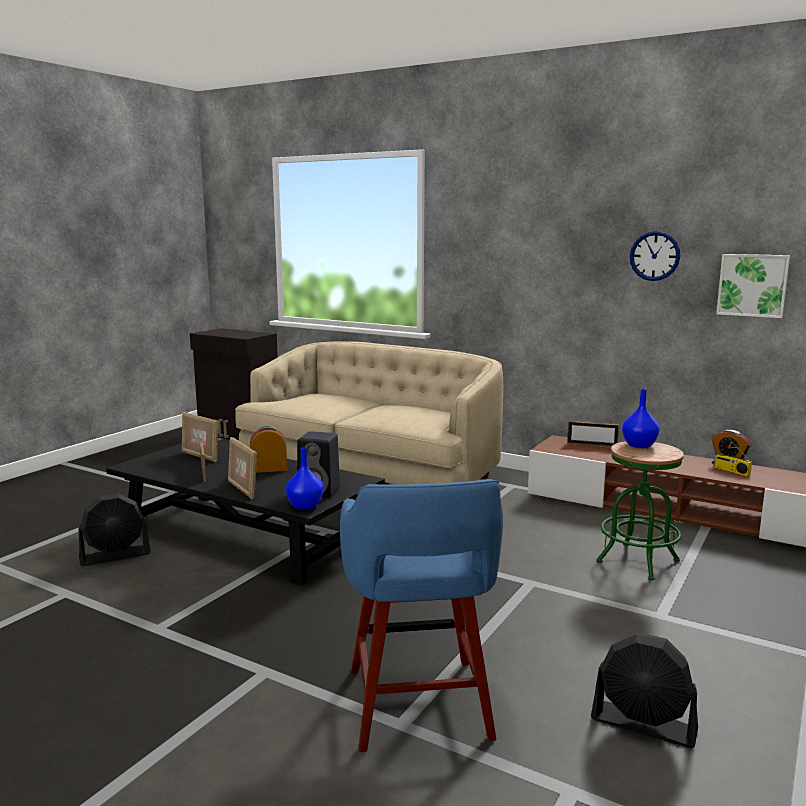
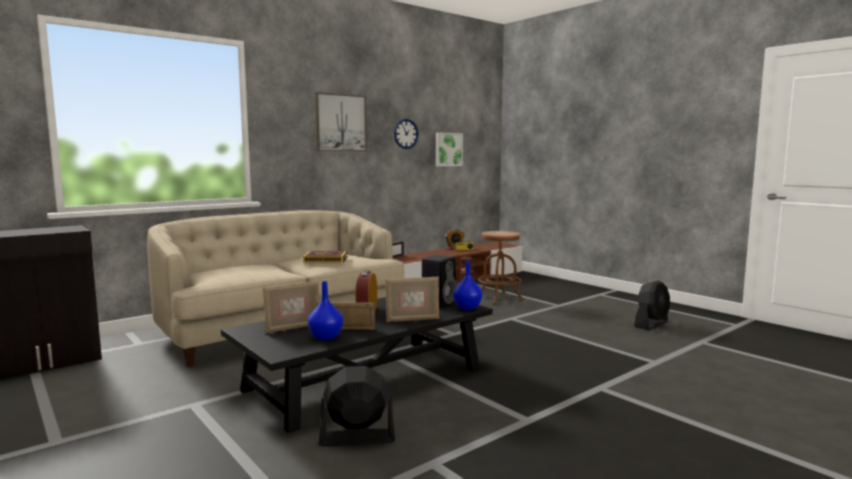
camera: 70 degrees left, 5 degrees down
(115, 556) = (357, 438): black fan -> black fan turned 90 degrees counterclockwise
(389, 413) = (325, 260): none -> book
(418, 707) = (639, 357): blue stool -> none
(539, 240) = (340, 123): none -> picture
(637, 561) = (499, 298): green stool -> brown stool
(640, 445) = (492, 232): blue vase -> blue vase (326, 337)

